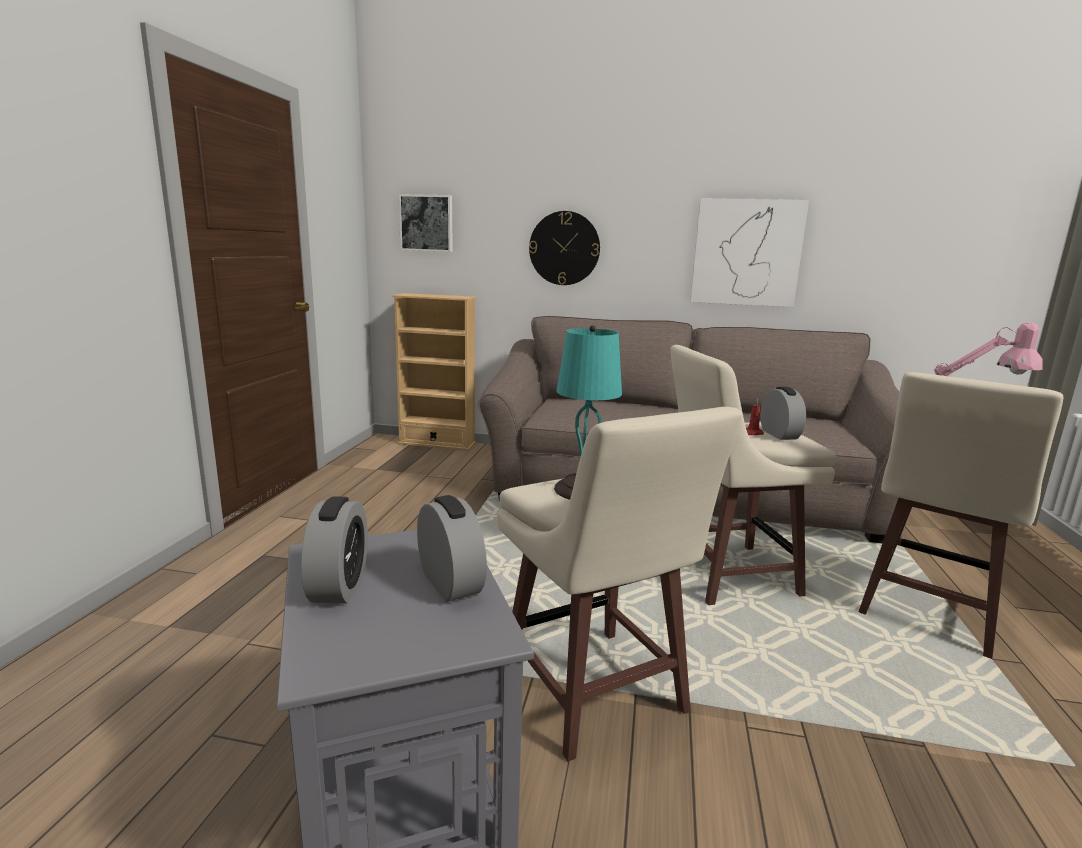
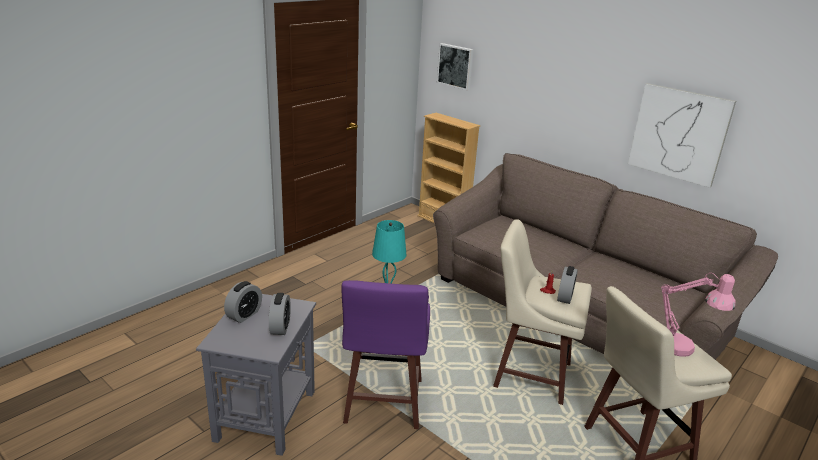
camera: 30 degrees right, 10 degrees up
(564, 248) = (543, 102): wall clock -> none
(594, 693) = (382, 402): beige stool -> purple stool

